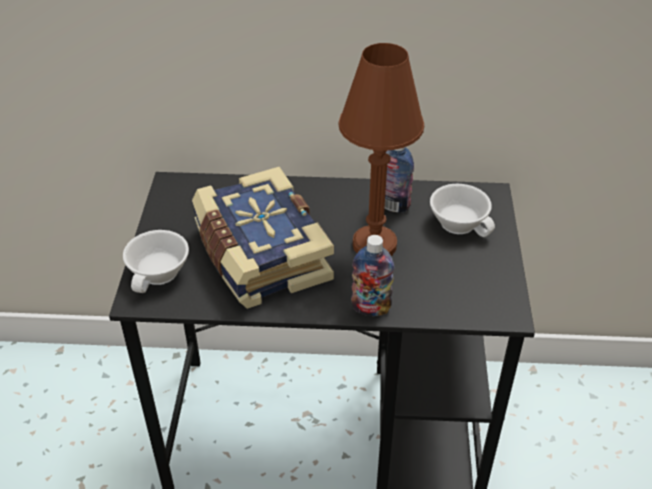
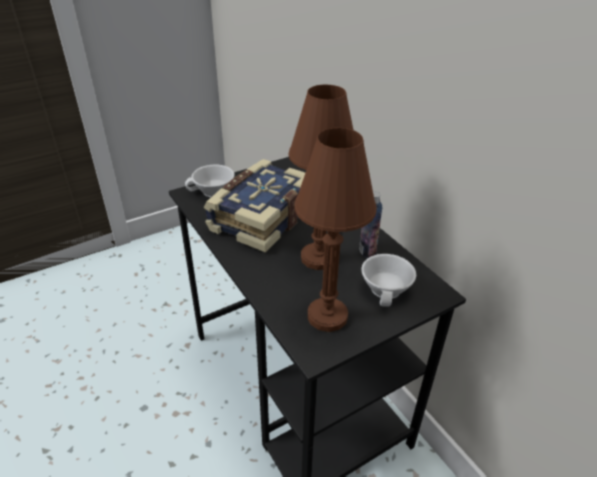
camera: 55 degrees right, 5 degrees down
(371, 308) = (256, 280): bottle -> none
(465, 280) = (327, 316): none -> brown table lamp

